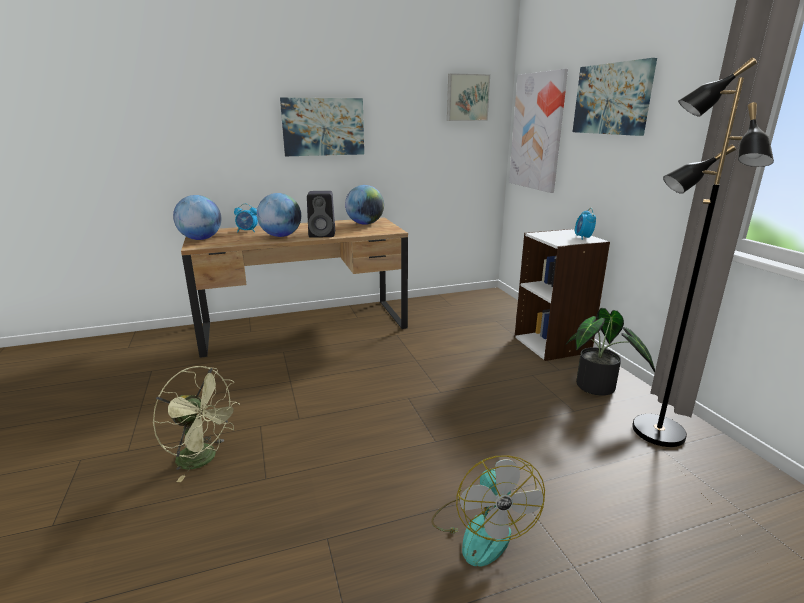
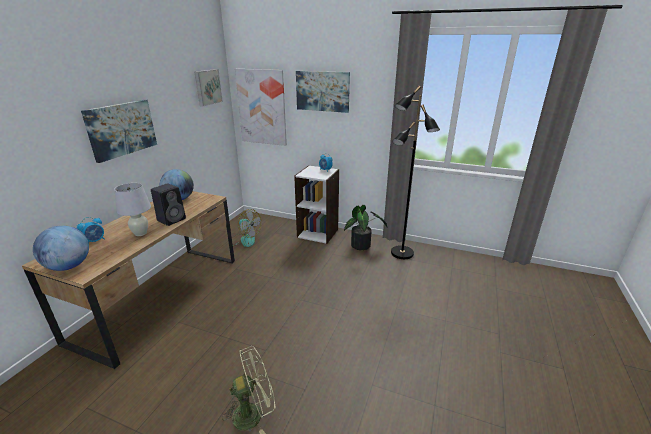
camera: 50 degrees left, 5 degrees up
(281, 236) = (140, 233): globe -> white table lamp
(481, 528) = (409, 331): fan -> fan (244, 240)

